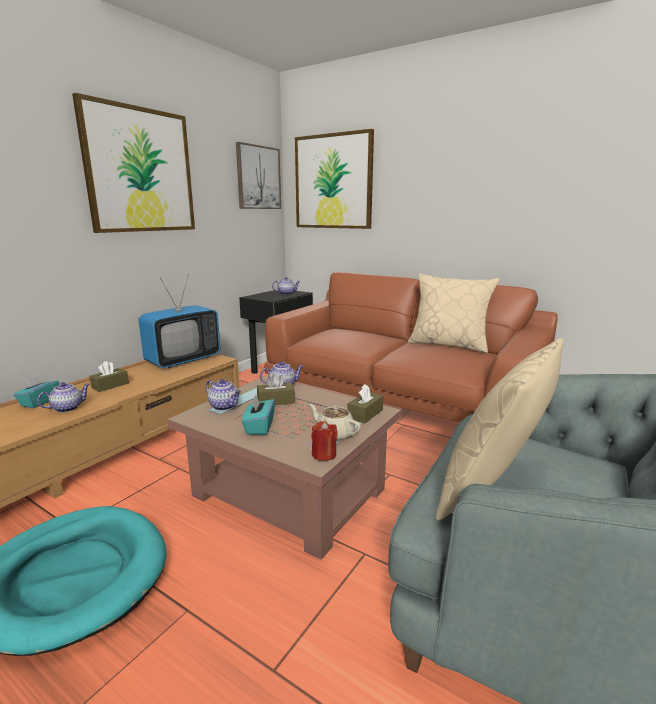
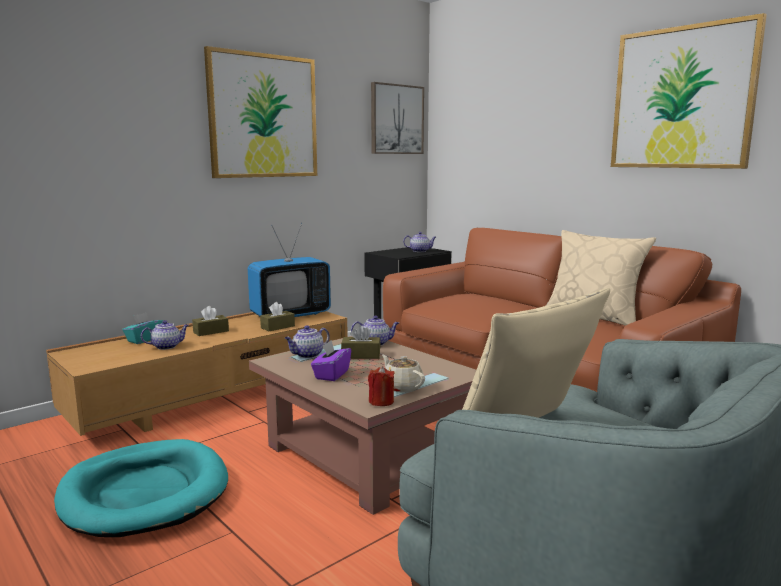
camera: 15 degrees right, 5 degrees down
(225, 406) = (307, 355): teapot -> teapot turned 90 degrees clockwise
(259, 427) = (331, 375): turquoise tissue box -> purple tissue box
(333, 182) = (481, 123): picture -> picture (682, 98)
(365, 414) = (447, 374): brown tissue box -> brown tissue box (277, 327)

